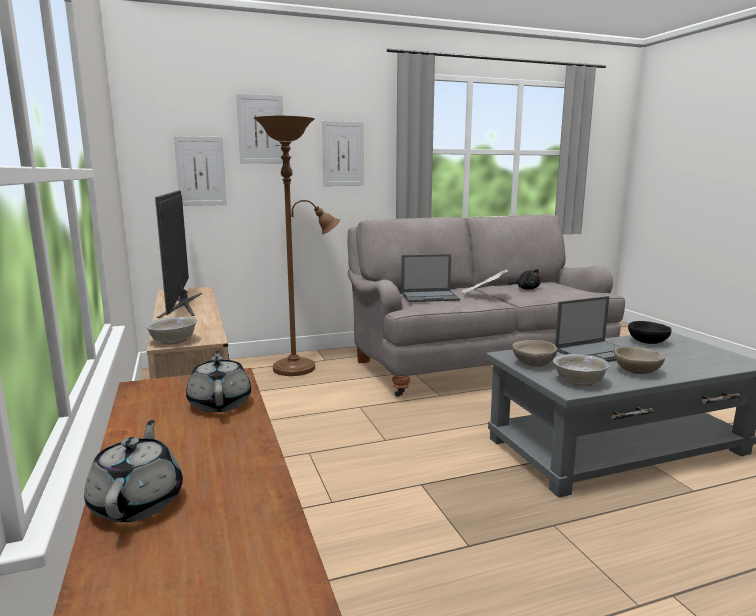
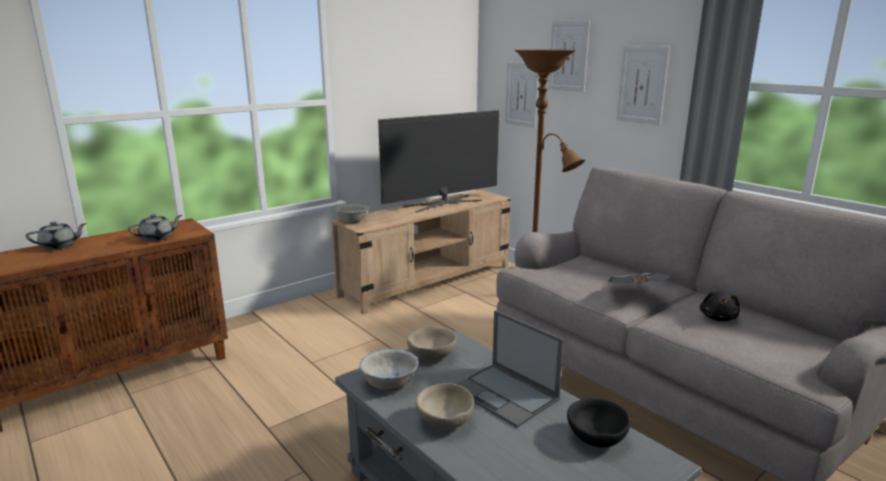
camera: 70 degrees right, 5 degrees up
(430, 296) = (581, 270): laptop -> none

